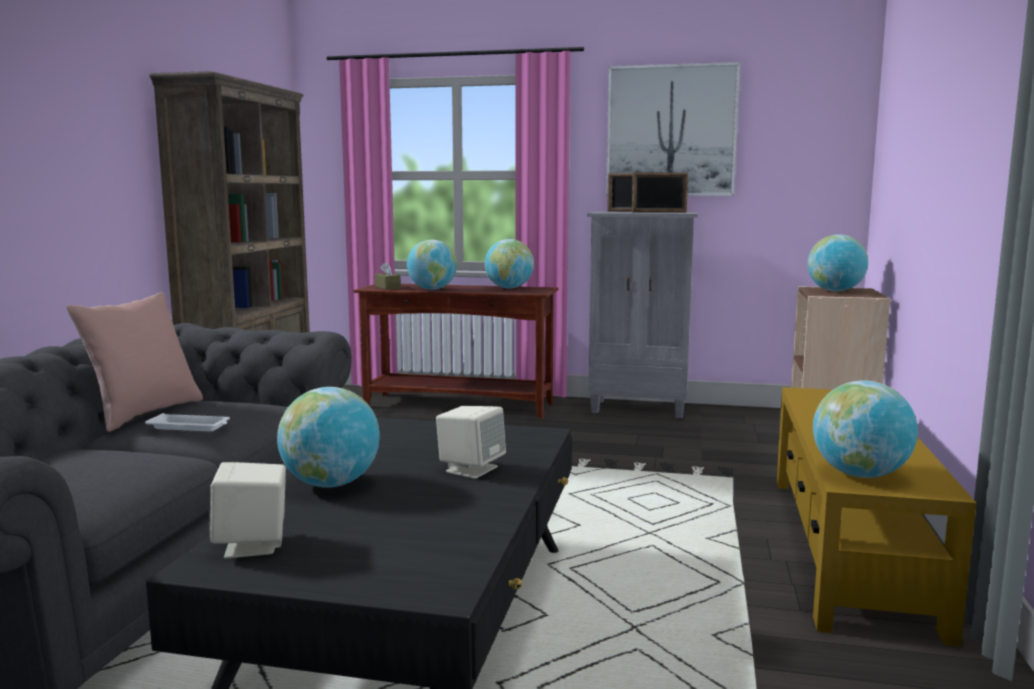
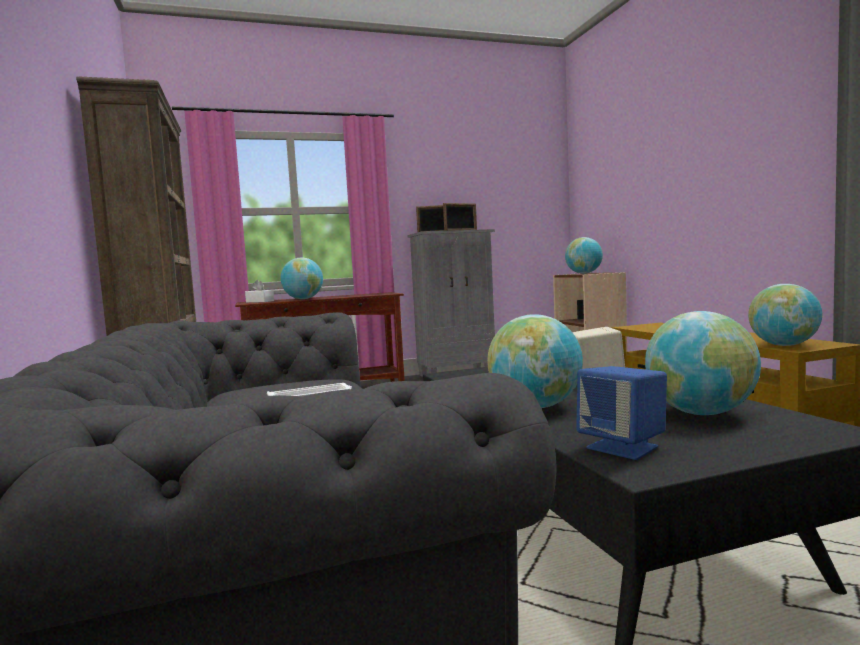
camera: 30 degrees left, 5 degrees down
(144, 414) = (220, 402): pink pillow -> none
(252, 545) = (623, 447): beige speaker -> blue speaker
(387, 287) = (260, 301): brown tissue box -> white tissue box
(509, 288) = (359, 294): globe -> globe (700, 413)
(671, 131) = (452, 177): picture -> none

